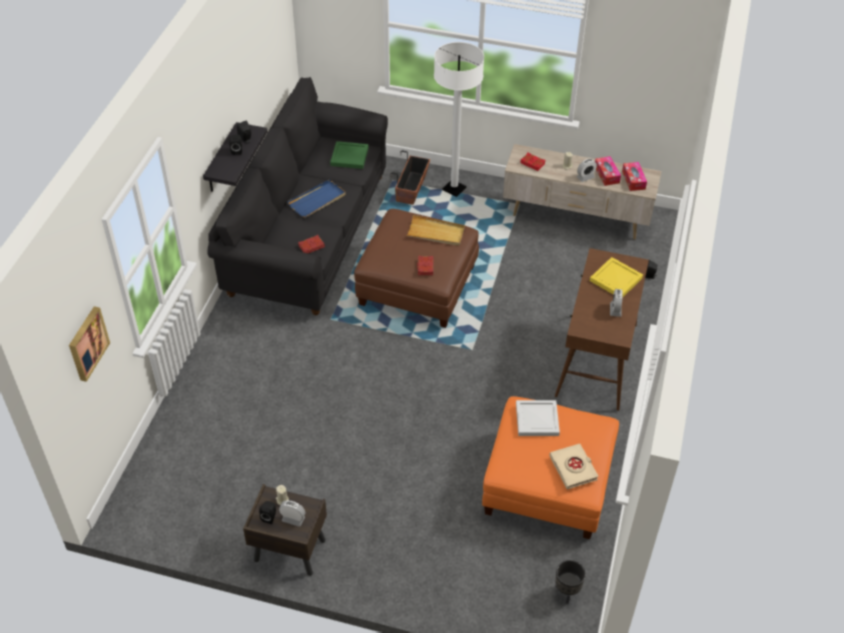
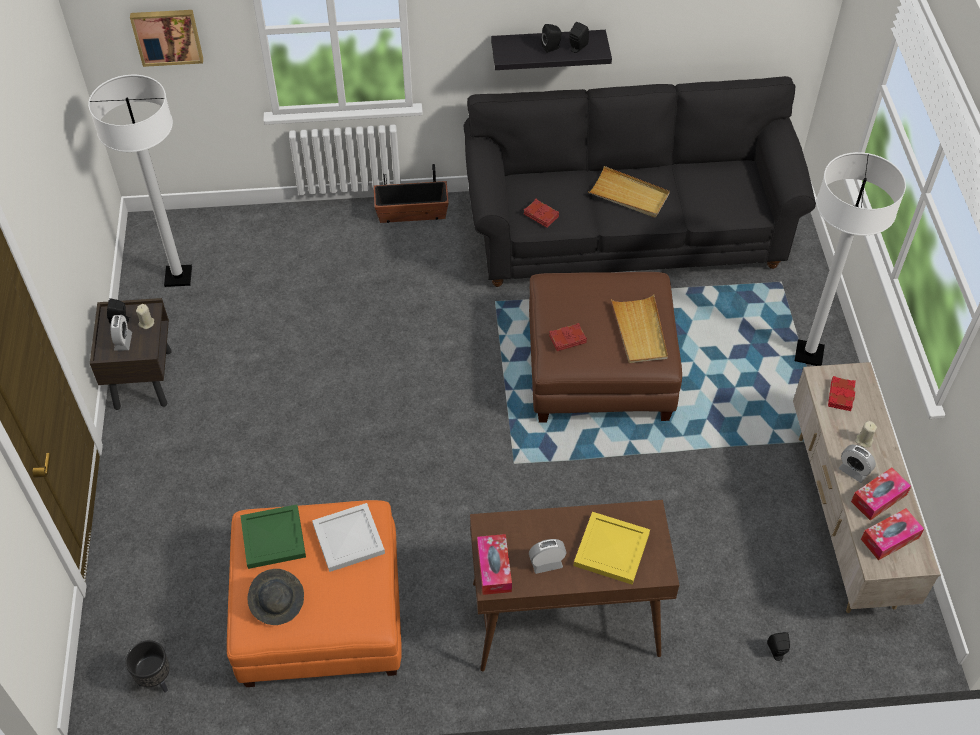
camera: 70 degrees right, 5 degrees up
(192, 505) = (178, 277): none -> white floor lamp
(317, 200) = (629, 195): blue tray -> beige tray
(350, 157) = (728, 198): green tray -> green tray (272, 539)
(412, 188) = (778, 308): planter -> planter (412, 213)
(573, 468) = (278, 603): beige book -> grey hat
(610, 334) = (494, 568): none -> tissue box

